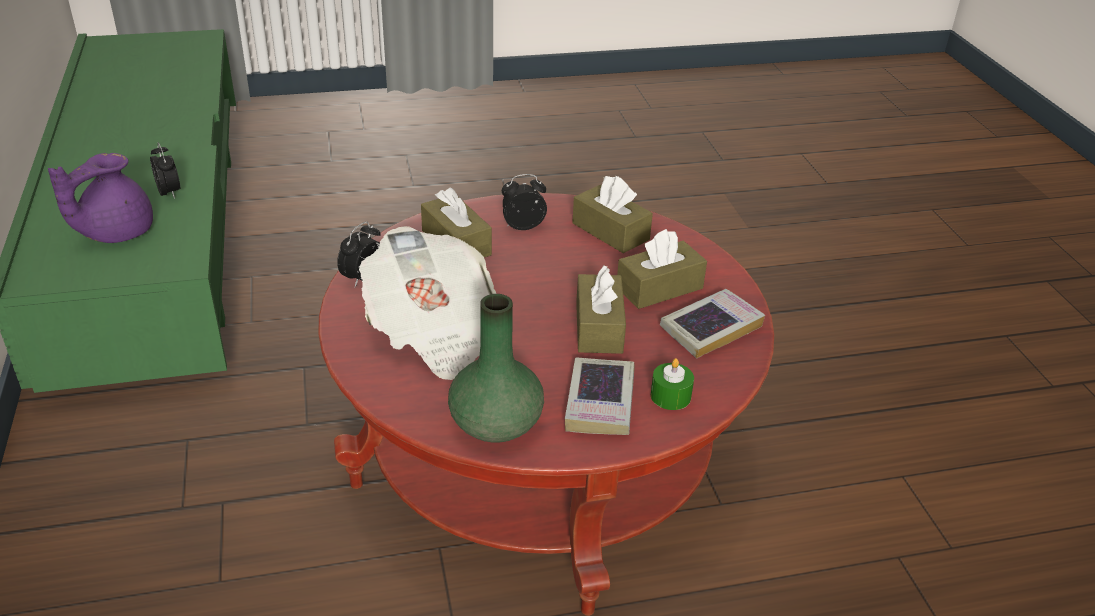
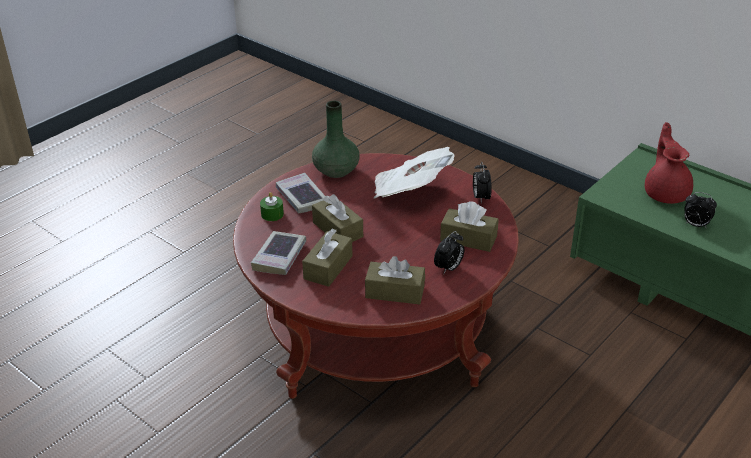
camera: 145 degrees right, 0 degrees up
(114, 232) = (666, 192): purple teapot -> red teapot

